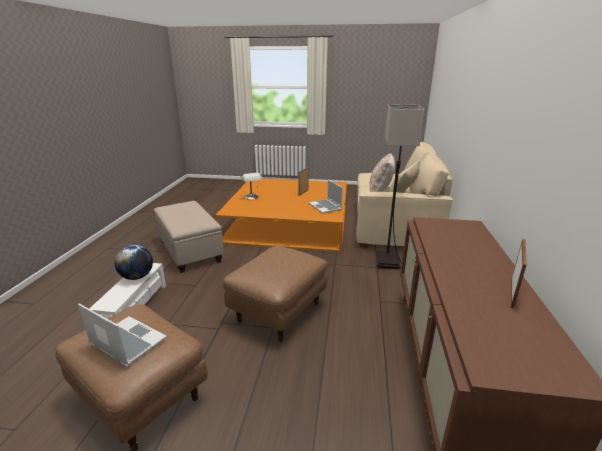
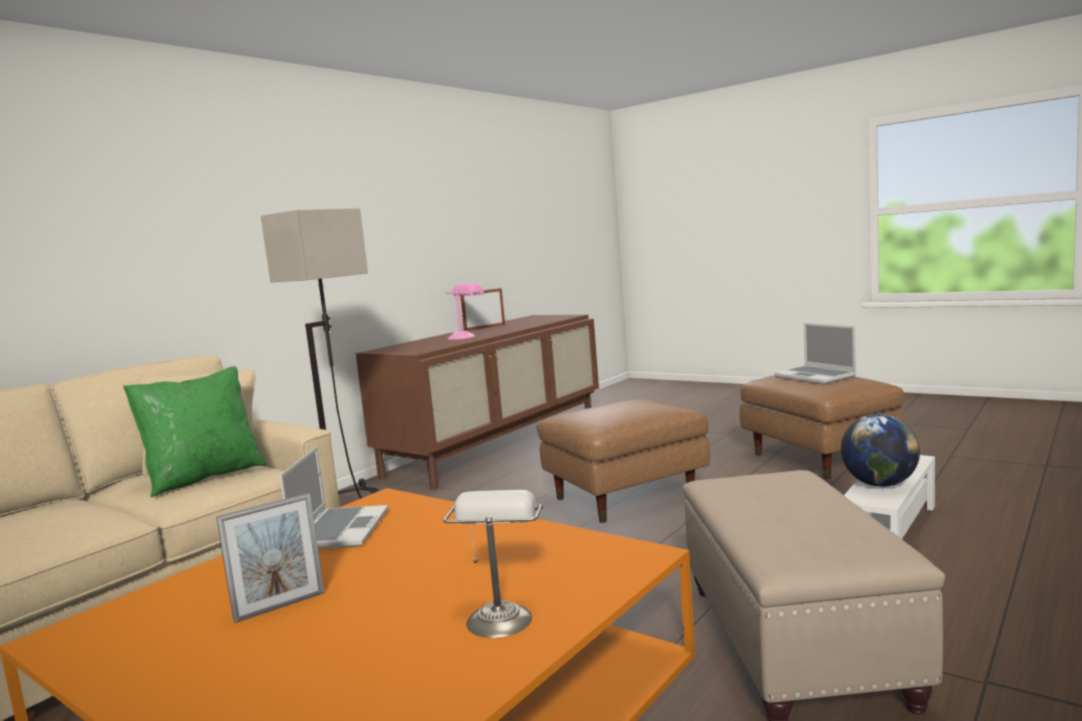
camera: 150 degrees left, 15 degrees down
(380, 191) = (204, 477): beige pillow -> green pillow
(464, 258) = (466, 336): none -> pink table lamp

